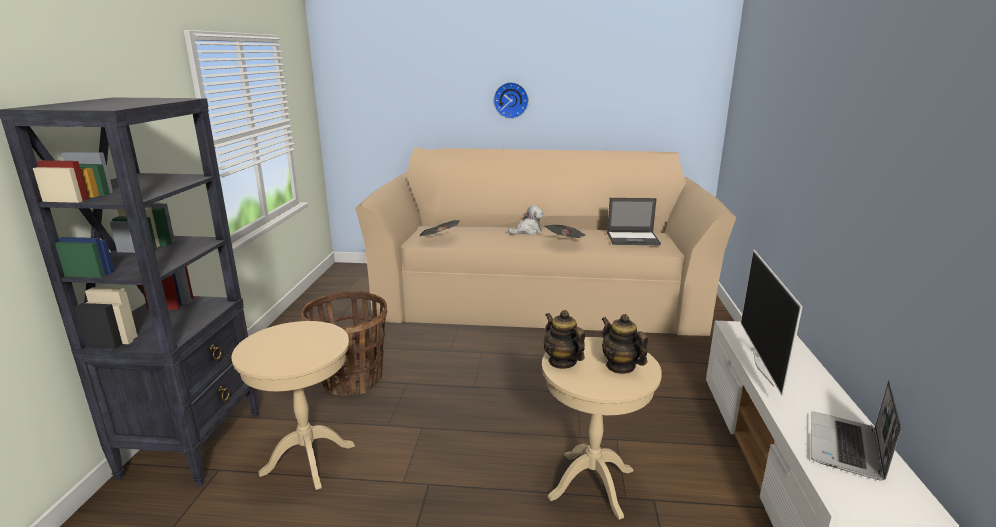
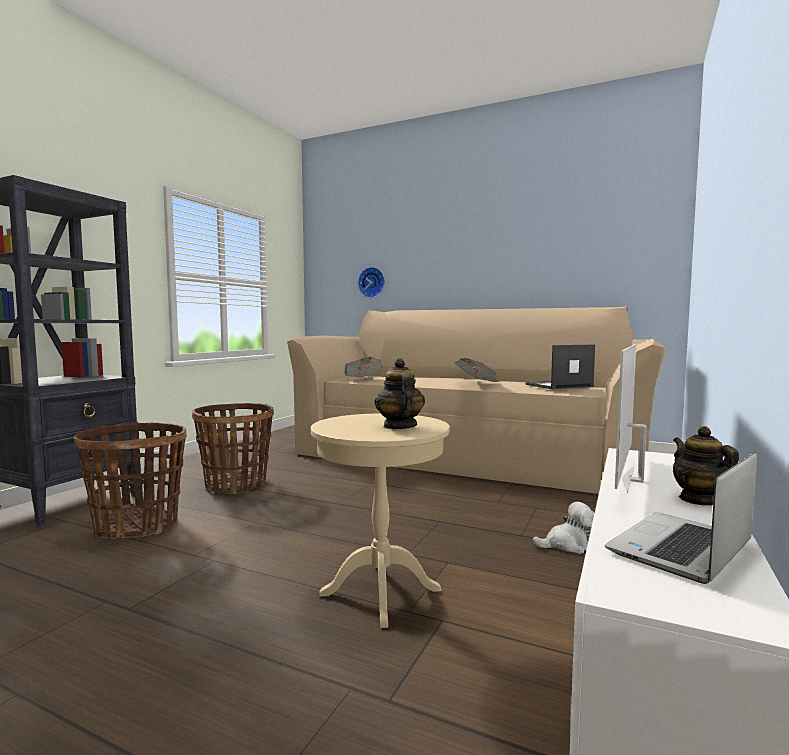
camera: 20 degrees right, 15 degrees down
(308, 459) = (137, 526): beige side table -> basket
(511, 100) = (461, 268): wall clock -> wall clock (372, 282)
(527, 231) = (451, 378): plush toy -> plush toy (567, 545)
(562, 362) = (342, 420): teapot -> teapot (700, 500)
(633, 239) = (558, 386): laptop -> laptop turned 135 degrees clockwise

